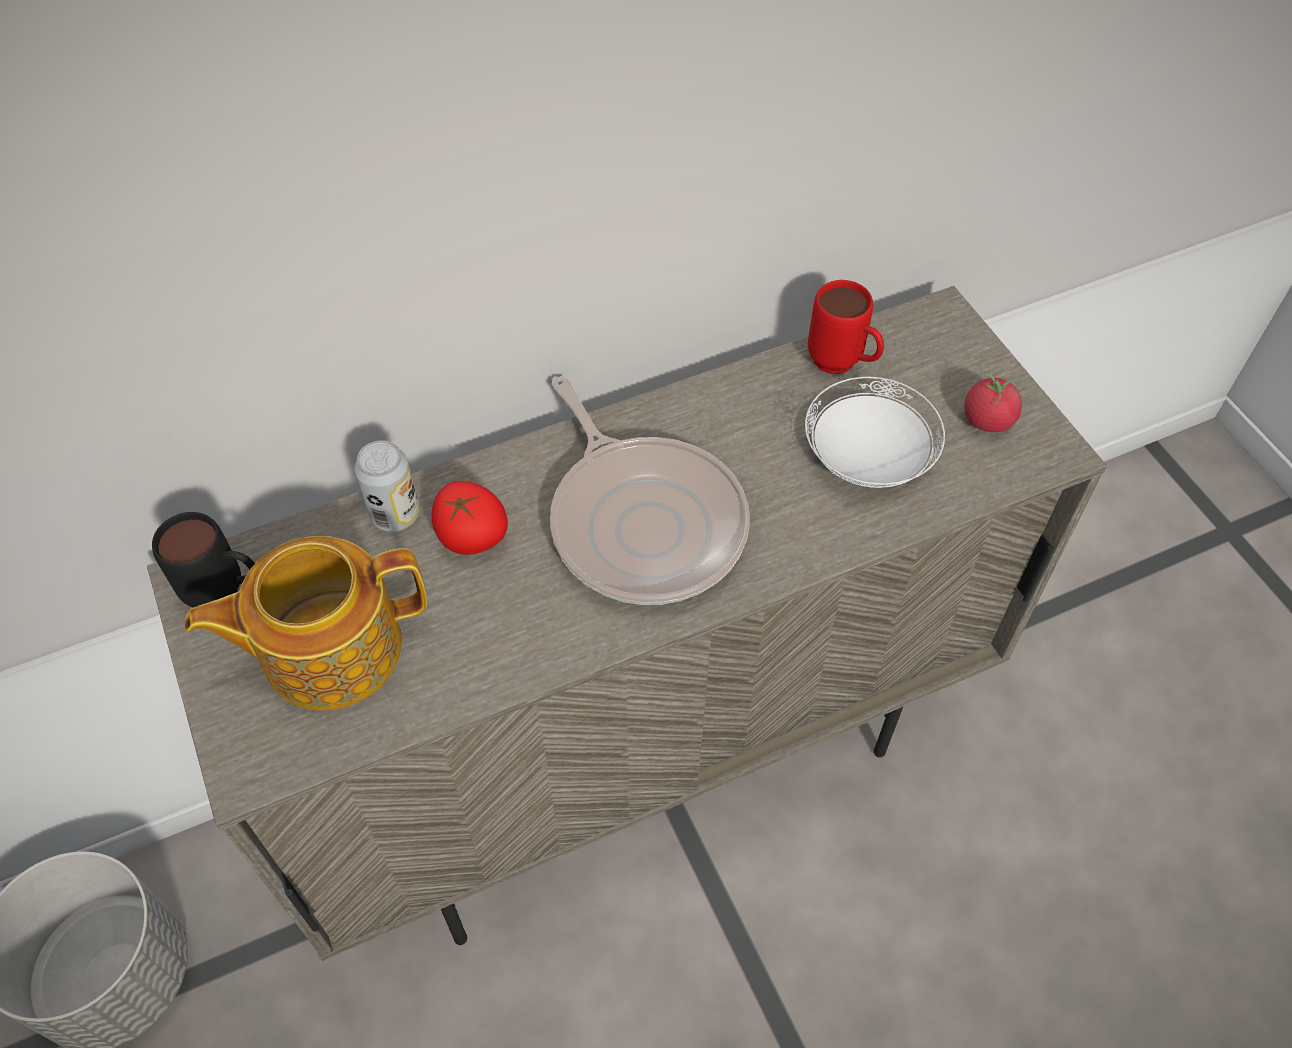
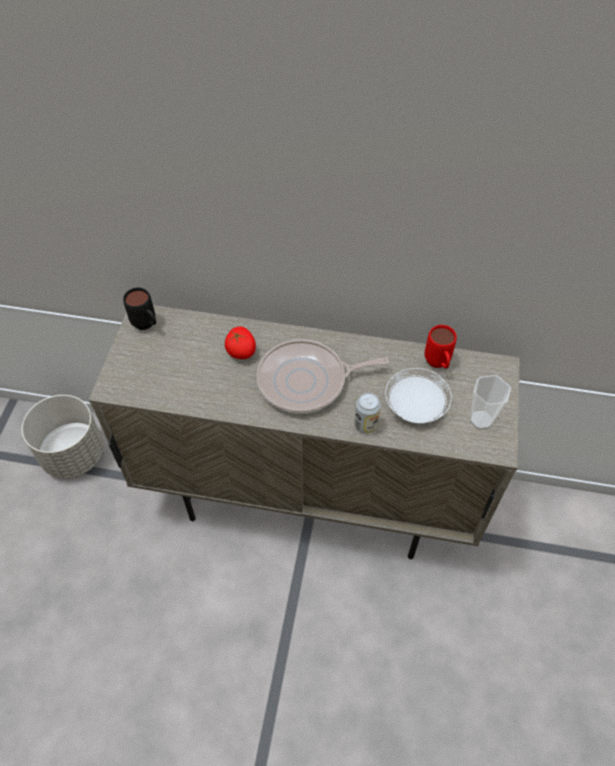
camera: 35 degrees right, 0 degrees up
(329, 648) = (164, 363): teapot -> none
(395, 514) = (222, 329): can -> can (365, 425)
(644, 521) = (307, 381): frying pan -> frying pan turned 75 degrees clockwise
(987, 420) = (481, 420): tomato -> cup

